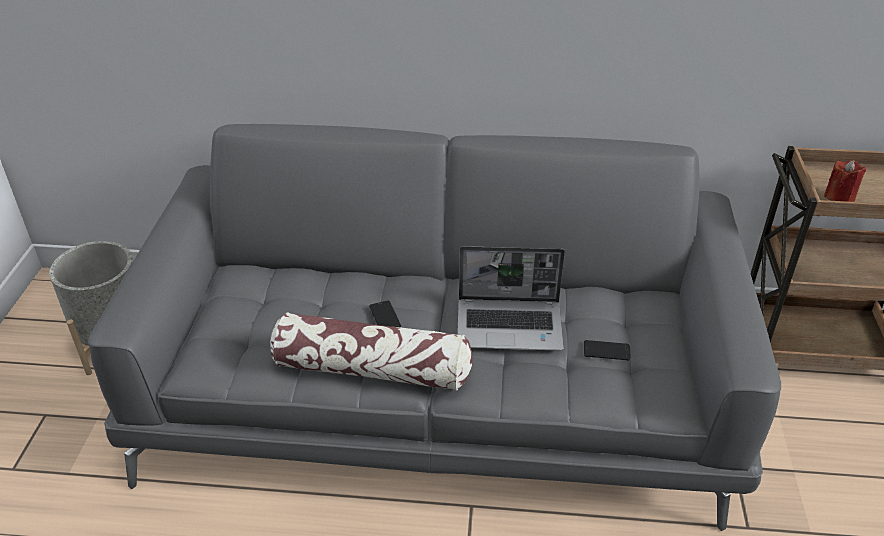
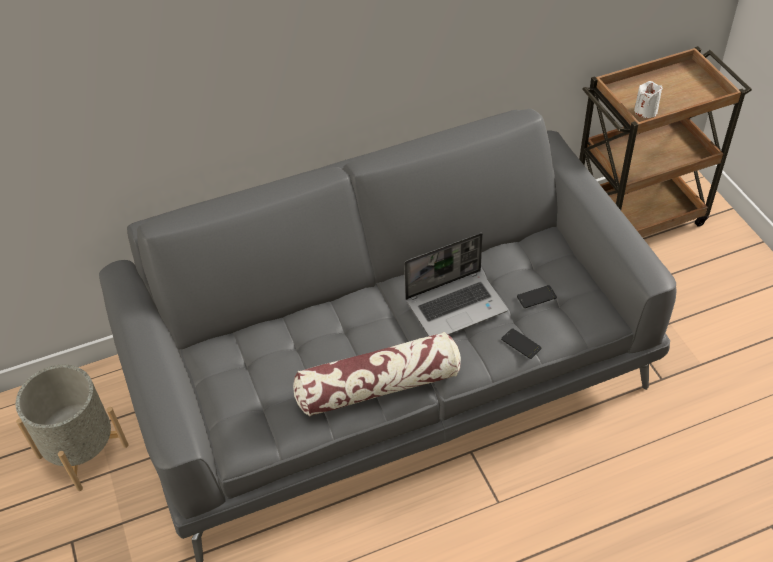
camera: 25 degrees left, 10 degrees up
(385, 317) = (358, 338): phone -> phone (521, 344)
(839, 197) = (645, 111): red candle -> white candle

